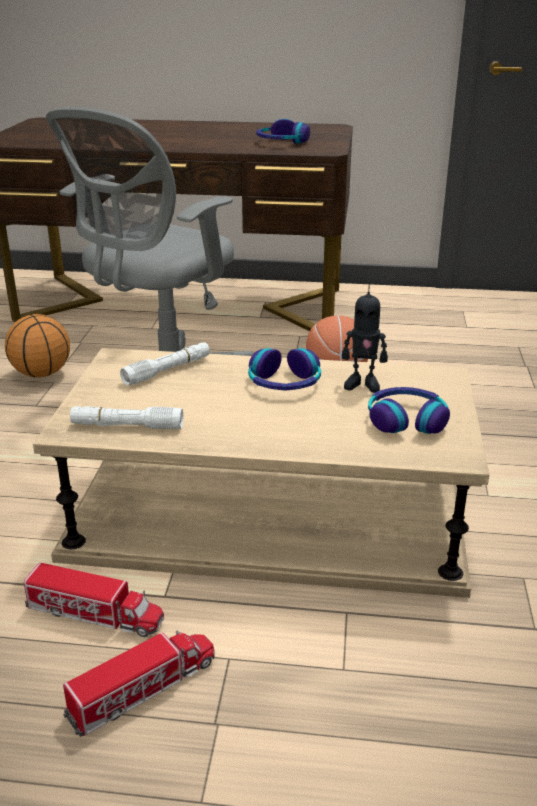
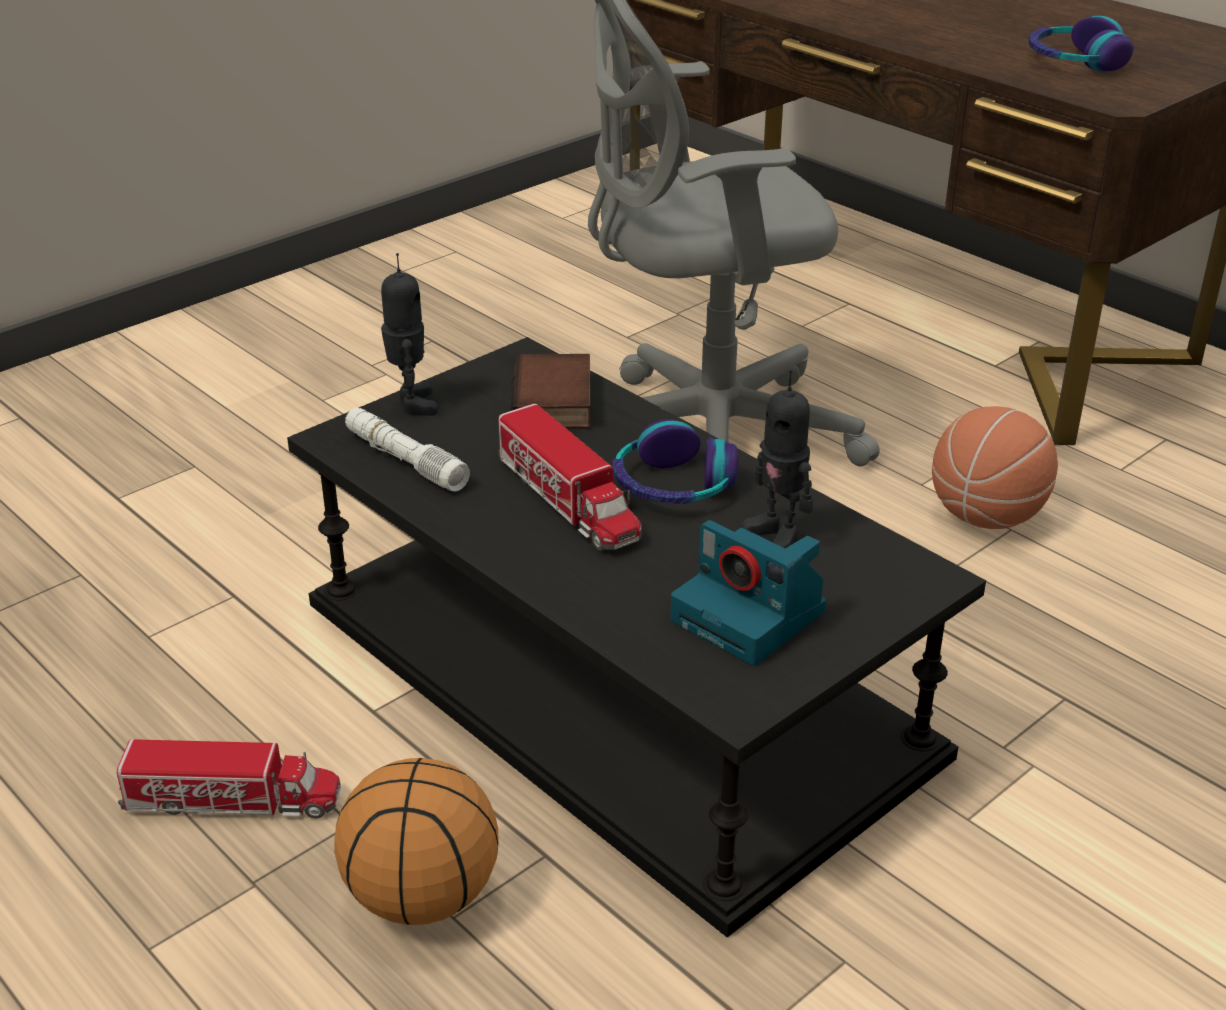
camera: 40 degrees right, 5 degrees up
(42, 373) = (576, 344): basketball -> basketball (424, 895)
(86, 399) = (412, 404): none -> toy robot
(95, 614) = (282, 690): toy truck -> toy truck (568, 501)
(167, 371) = (555, 403): white flashlight -> book
(270, 514) = (616, 678): beige coffee table -> black coffee table
(406, 420) = (752, 616): headphones -> camera

